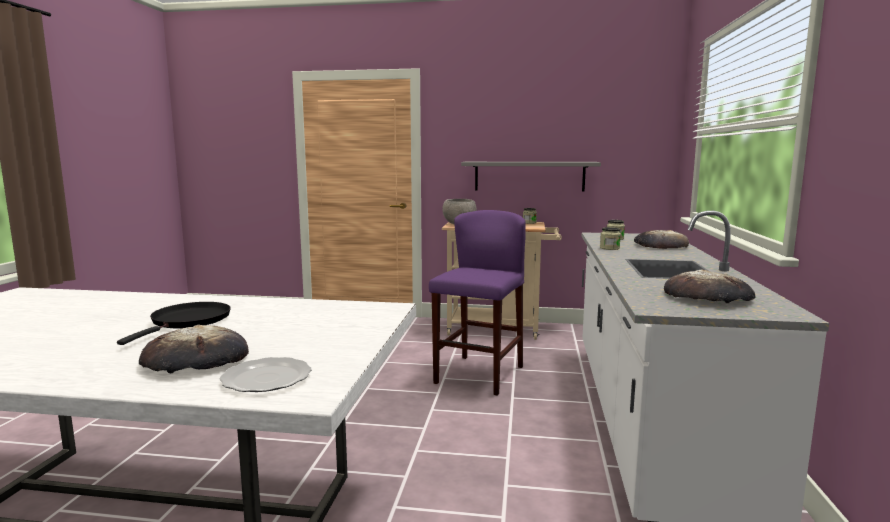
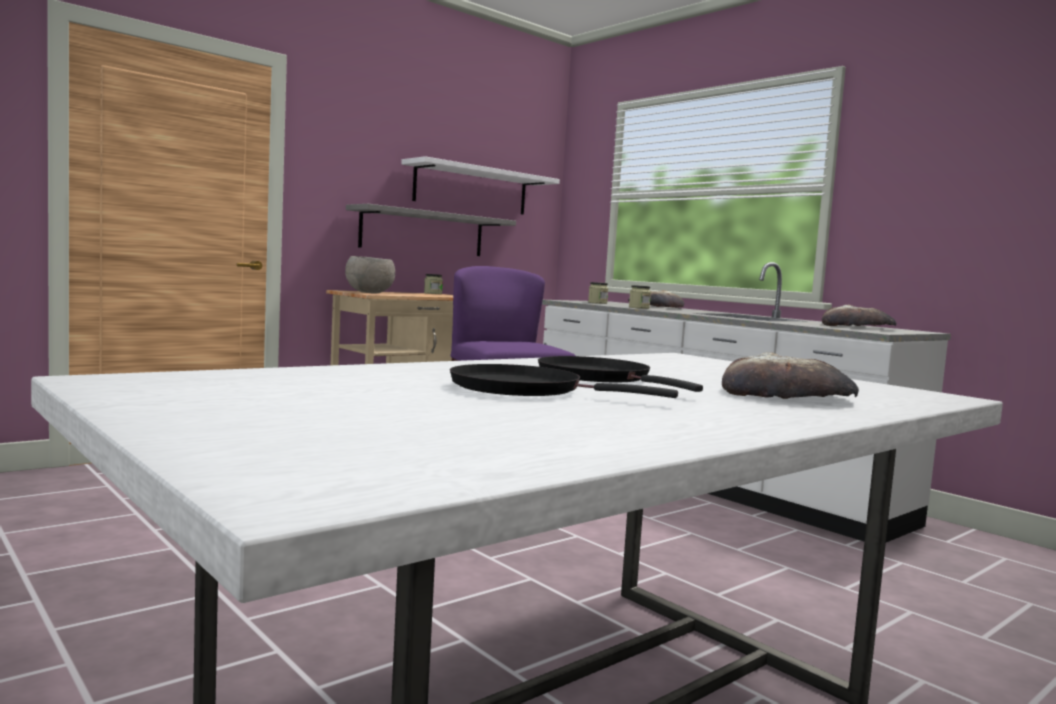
camera: 50 degrees left, 5 degrees down
(100, 324) = (525, 389): none -> black frying pan
(265, 378) = (886, 395): plate -> none
(575, 138) = (471, 189): none -> white shelf

